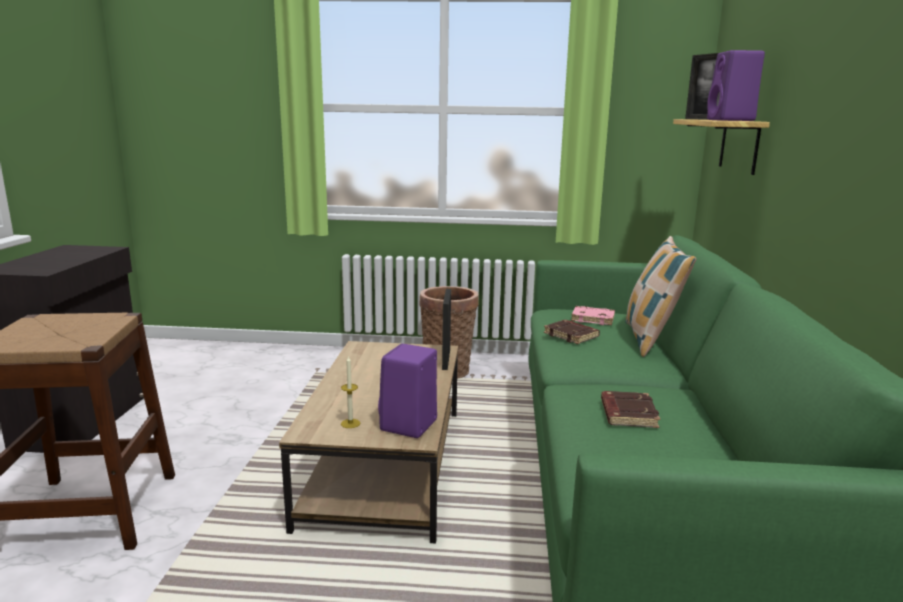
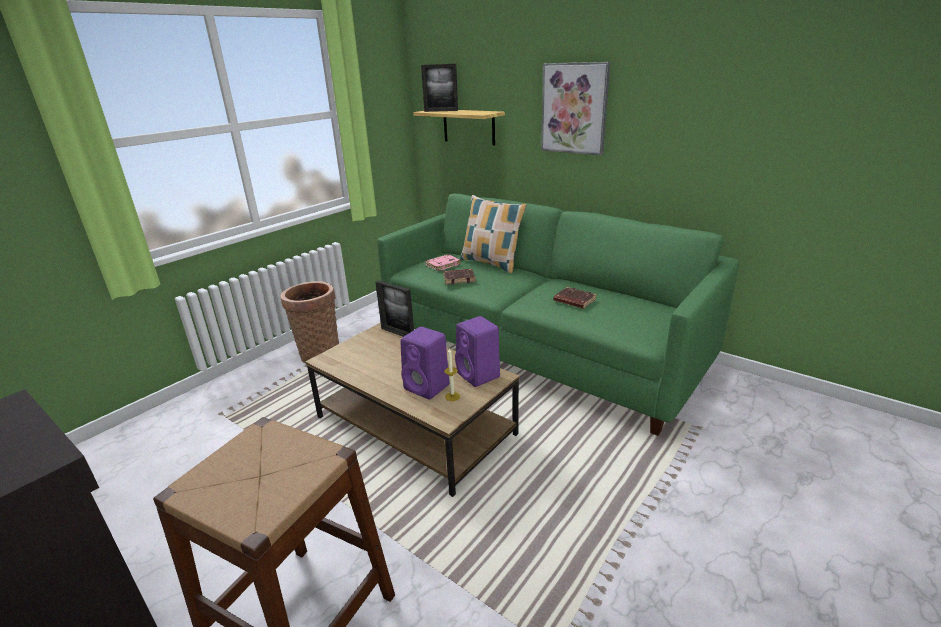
camera: 55 degrees left, 10 degrees up
(731, 120) = (480, 112): purple speaker -> purple speaker (428, 387)
(833, 114) = (574, 108): none -> picture

